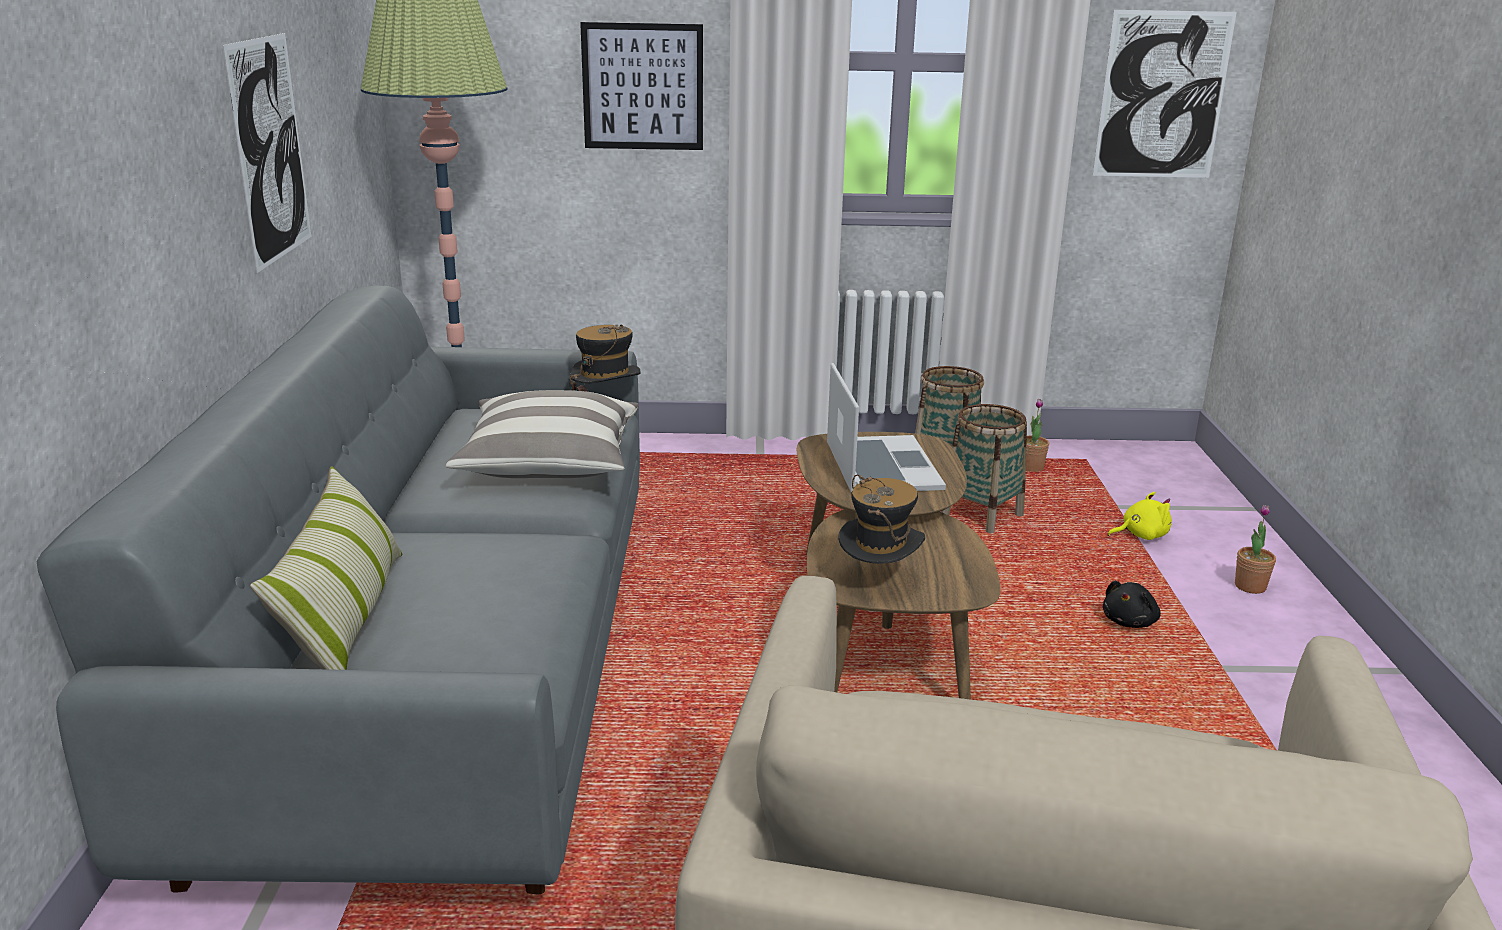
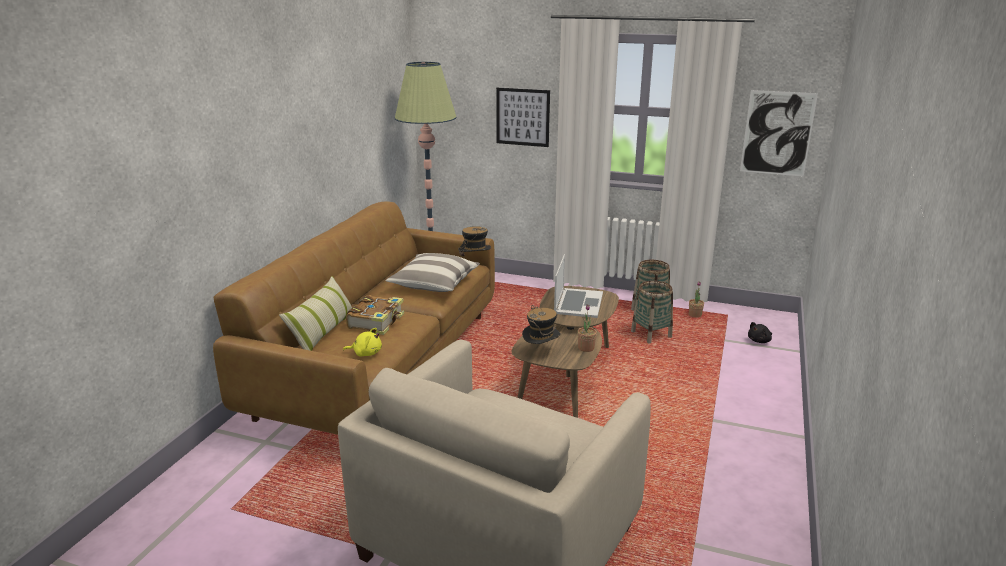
camera: 20 degrees right, 0 degrees up
(270, 150) = (342, 147): picture -> none
(445, 666) = (380, 362): grey sofa -> brown sofa
(472, 568) = (377, 322): none -> book
(1130, 622) = (684, 393): black plush toy -> black plush toy (759, 341)
(1141, 535) = (725, 355): yellow plush toy -> yellow plush toy (366, 353)
(1250, 586) = (761, 387): potted plant -> potted plant (586, 348)

